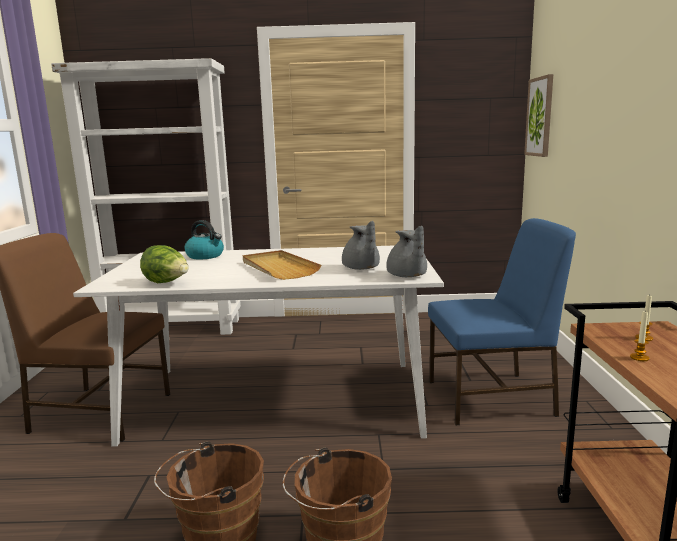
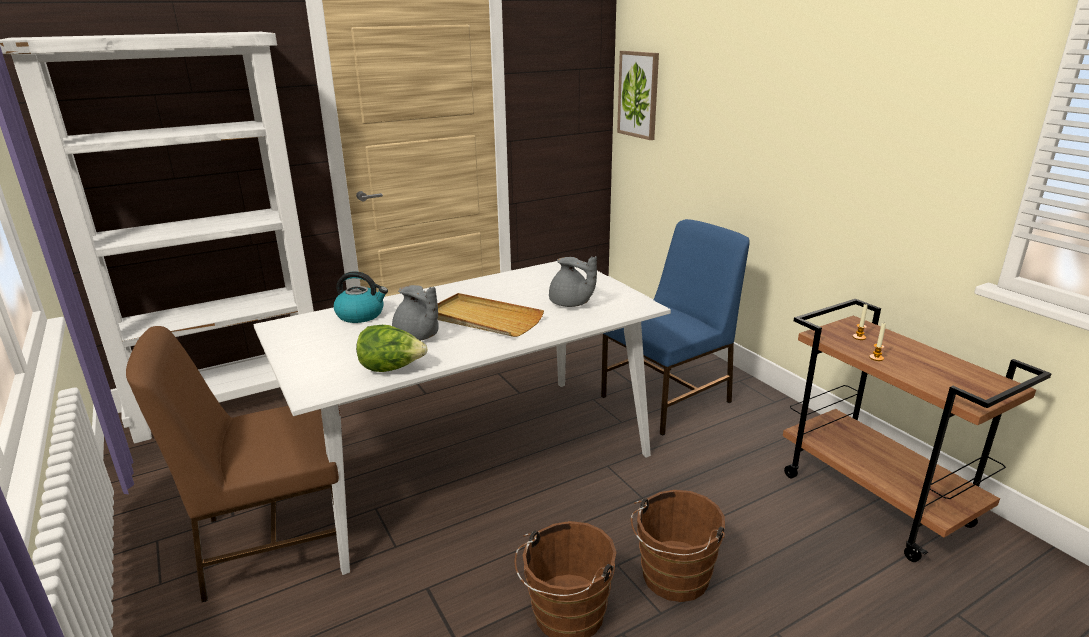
camera: 30 degrees left, 10 degrees up
(407, 276) = (629, 307): grey teapot -> grey teapot (417, 337)

